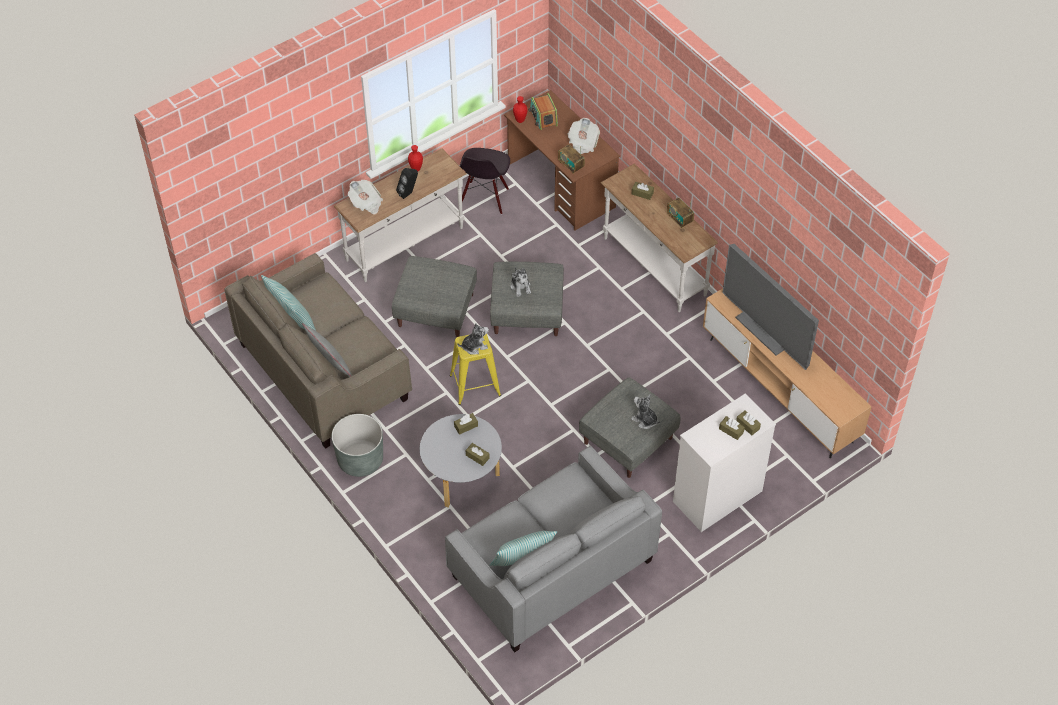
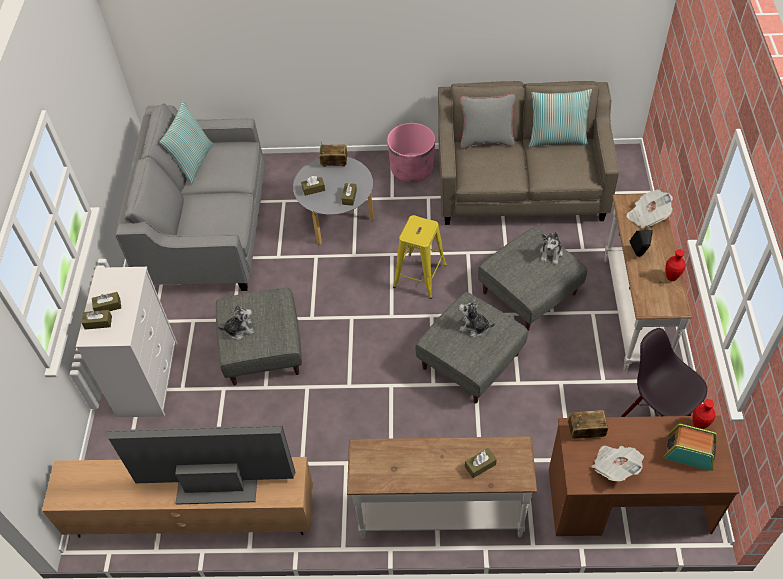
camera: 130 degrees right, 0 degrees up
(360, 460) = (412, 169): grey planter -> pink planter
(474, 346) = (416, 230): plush toy -> plush toy (551, 253)
(679, 219) = (411, 477): radio -> radio (334, 163)

